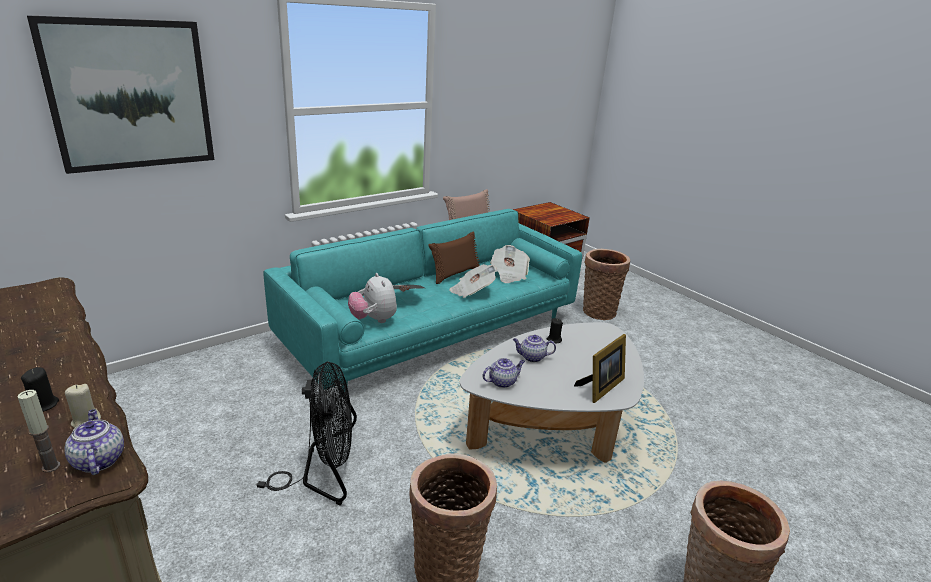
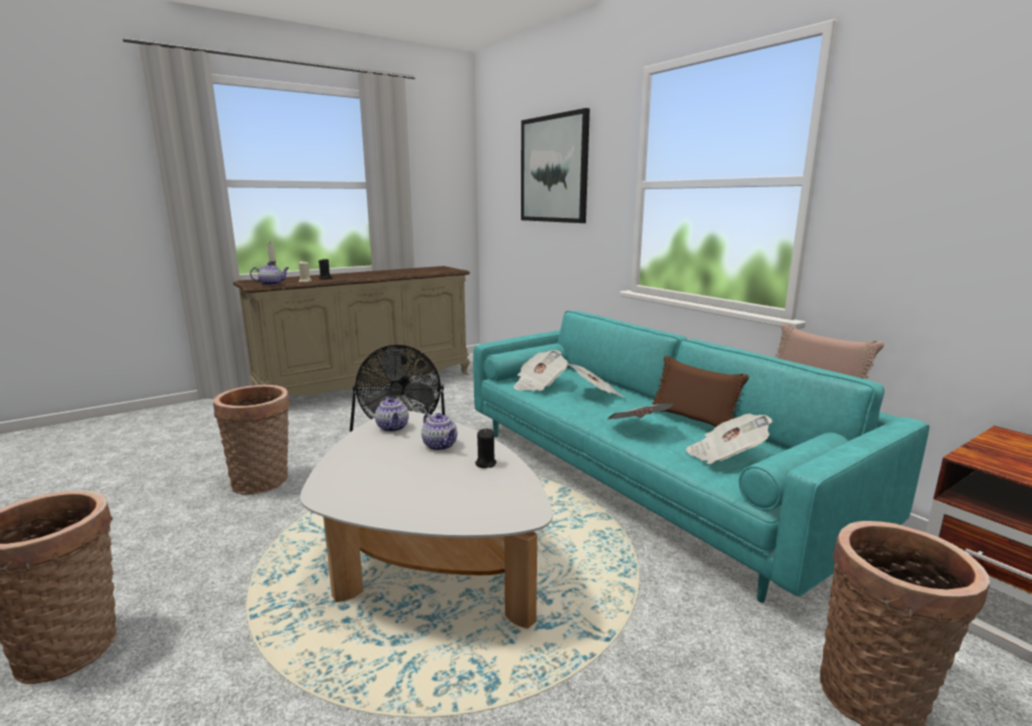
camera: 95 degrees right, 10 degrees down
(373, 320) = (538, 385): plush toy -> newspaper
(531, 357) = (440, 446): teapot -> teapot turned 135 degrees clockwise
(600, 387) = (354, 483): picture frame -> none

